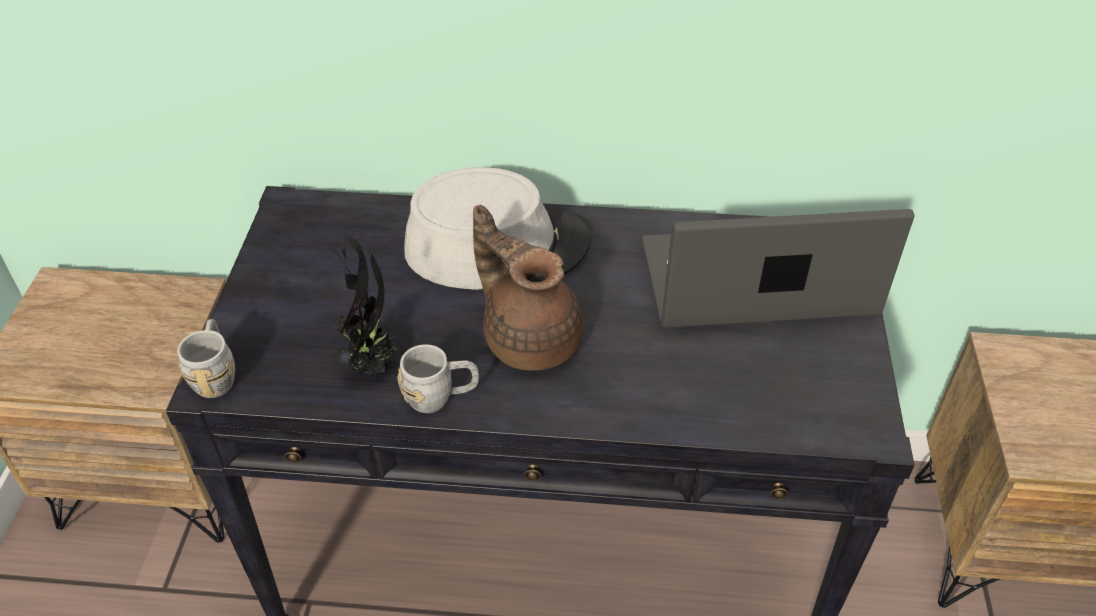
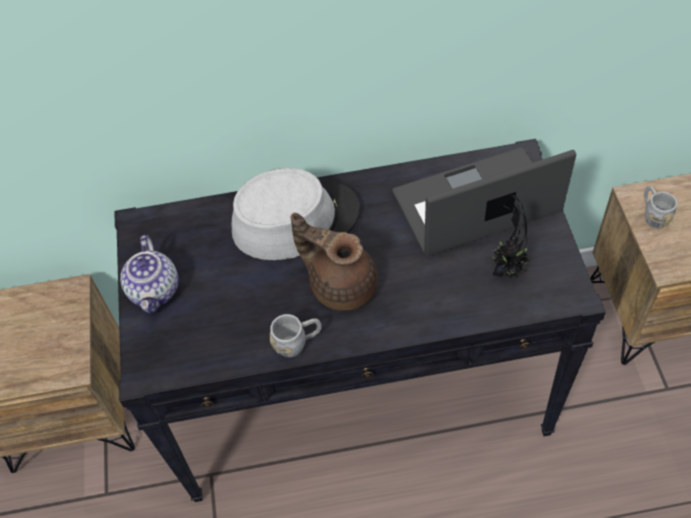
camera: 10 degrees left, 10 degrees up
(216, 374) = (142, 366): grey mug -> grey mug (653, 215)
(276, 288) = (155, 291): none -> teapot
(371, 365) = (243, 332): potted plant -> potted plant (508, 268)

